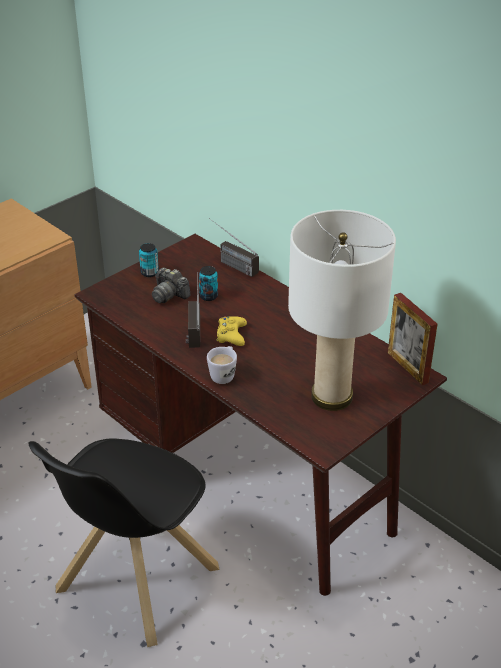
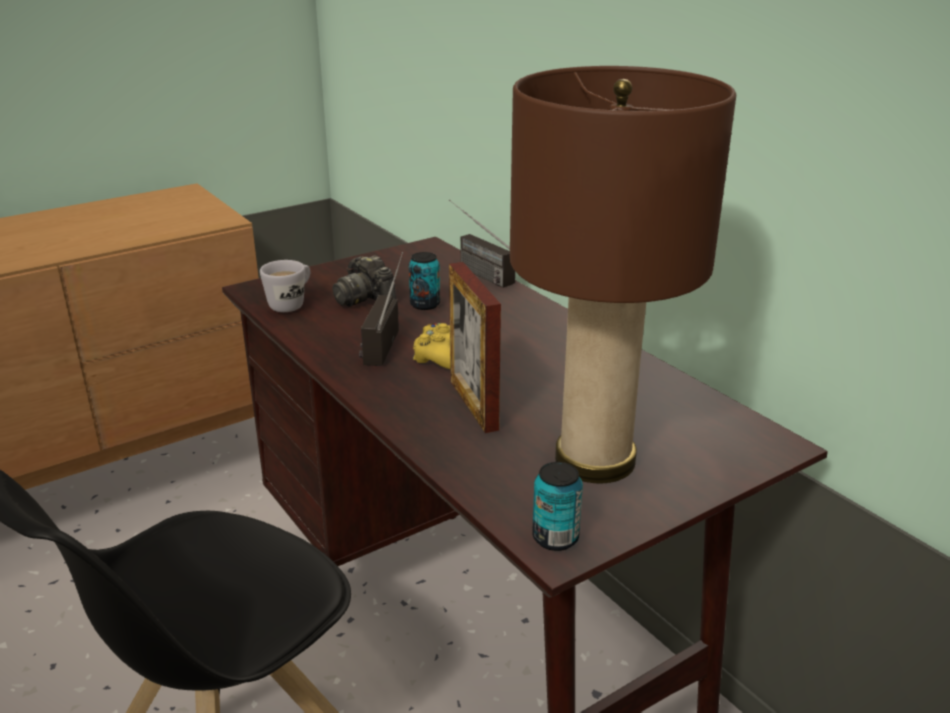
camera: 10 degrees right, 10 degrees down
(149, 273) = (347, 272): can -> can (555, 538)
(224, 374) = (407, 407): white mug -> white mug (291, 304)
(332, 396) = (595, 459): white table lamp -> brown table lamp
(407, 367) = (750, 428): picture frame -> picture frame (473, 405)

